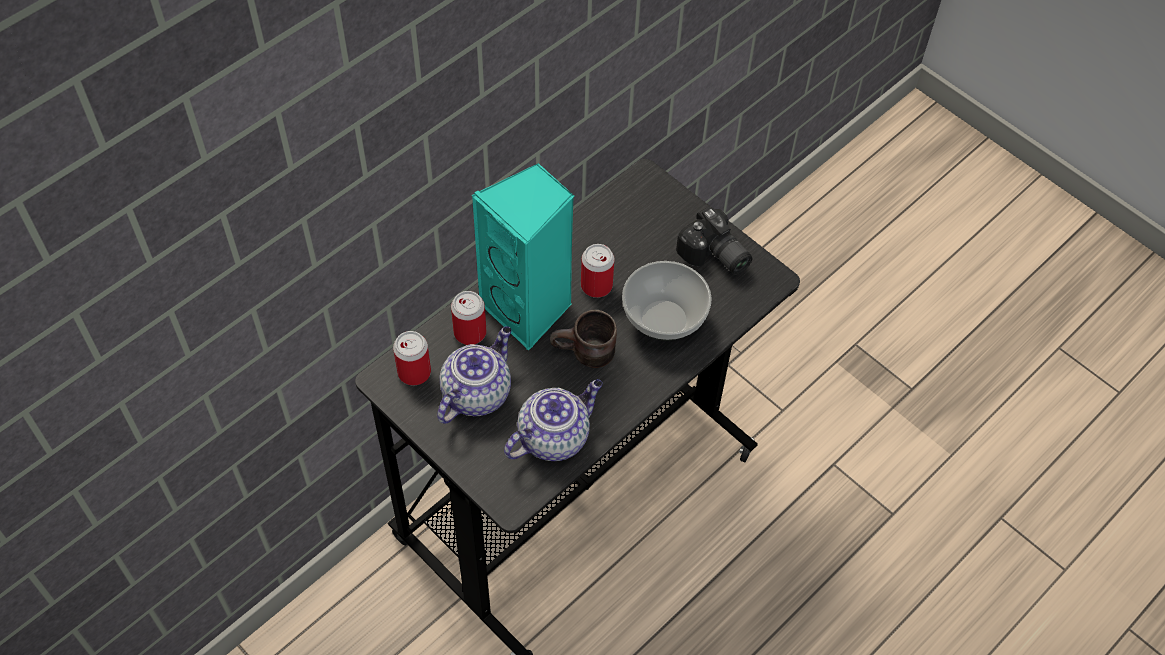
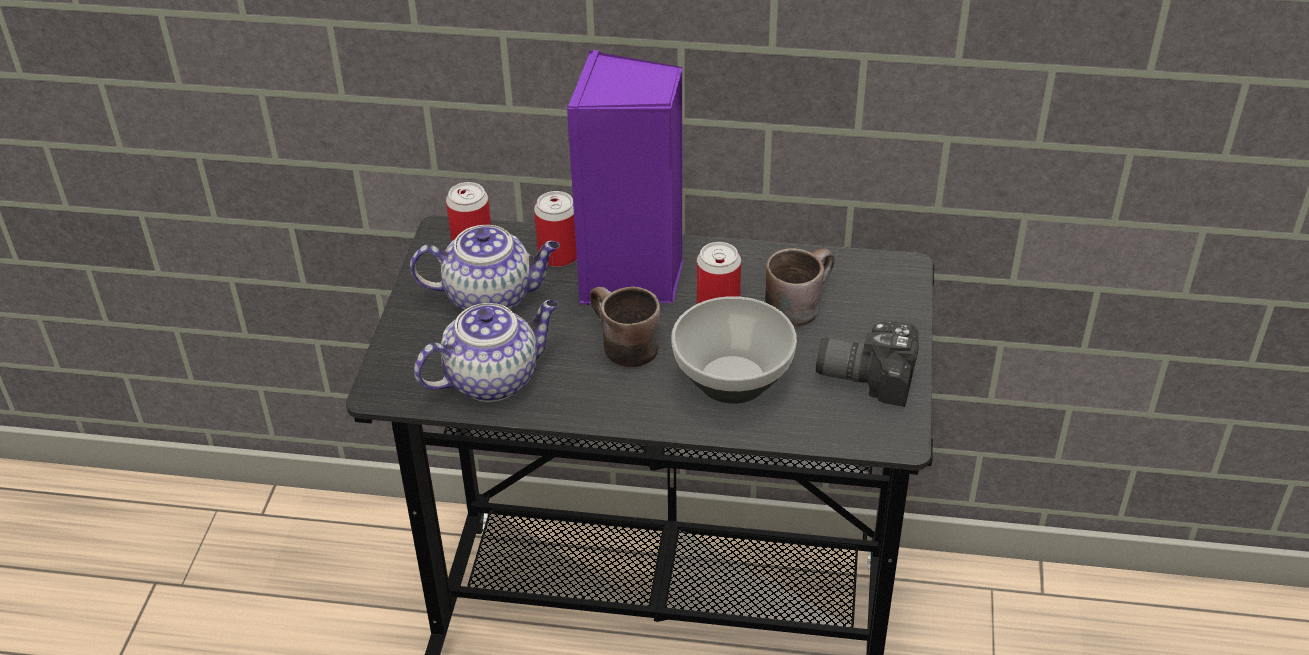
camera: 55 degrees right, 15 degrees down
(529, 309) = (632, 278): turquoise speaker -> purple speaker
(554, 436) = (493, 378): teapot -> teapot turned 45 degrees counterclockwise
(627, 246) = (796, 302): none -> brown mug
(714, 256) = (866, 374): camera -> camera turned 90 degrees clockwise

